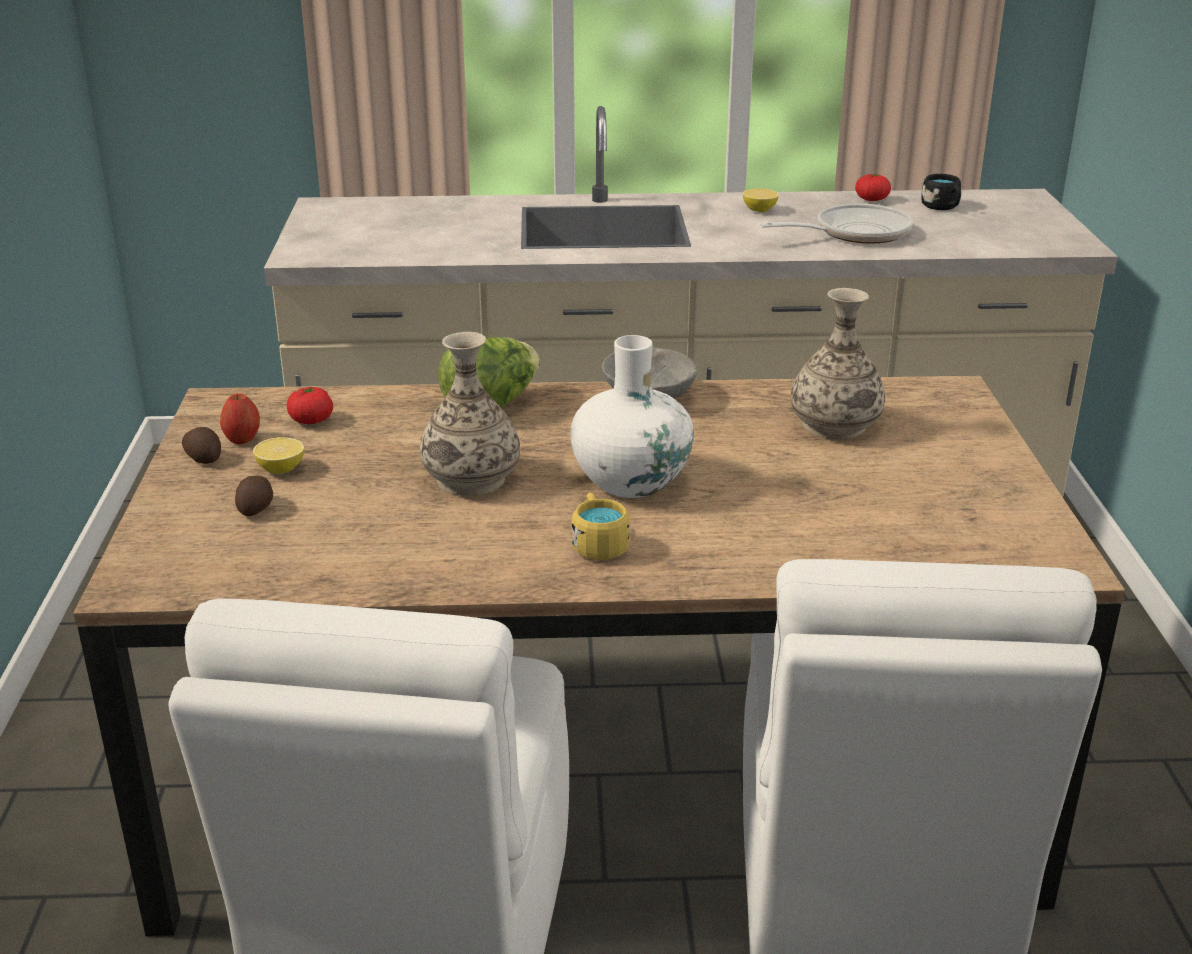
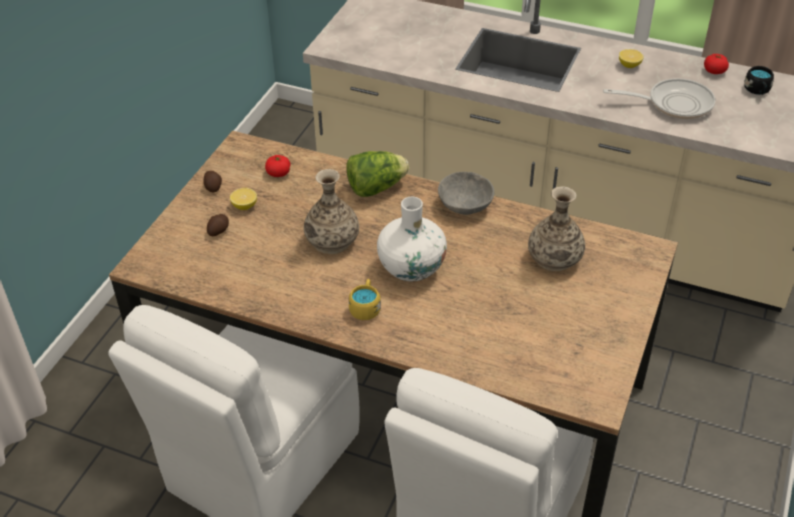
camera: 25 degrees right, 15 degrees up
(243, 440) = (238, 178): apple -> none

